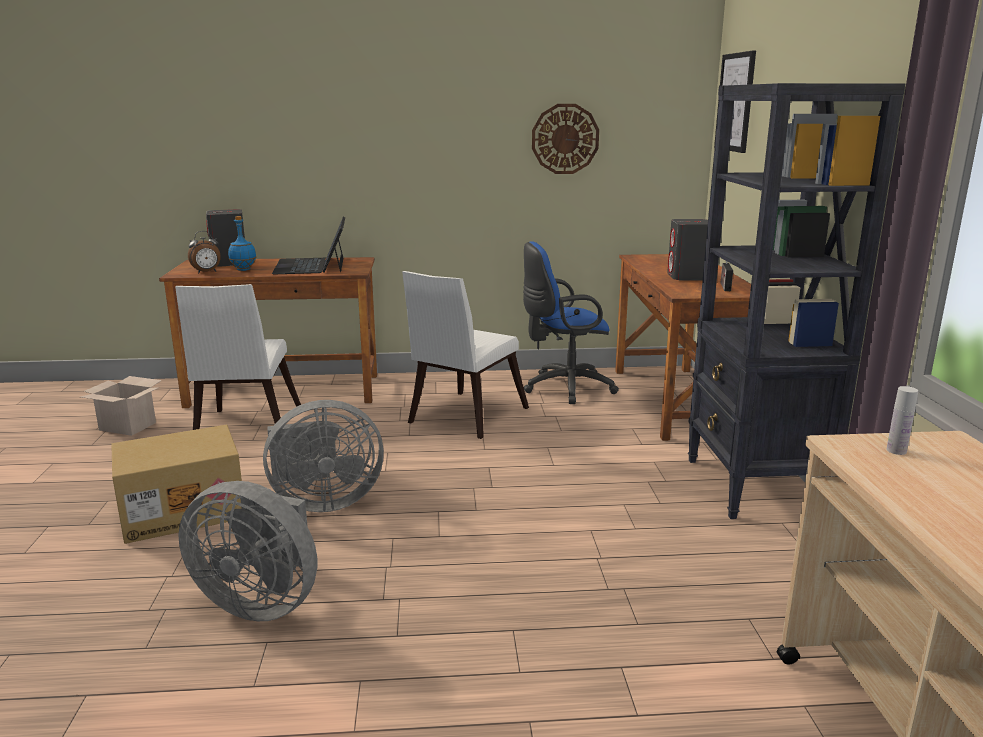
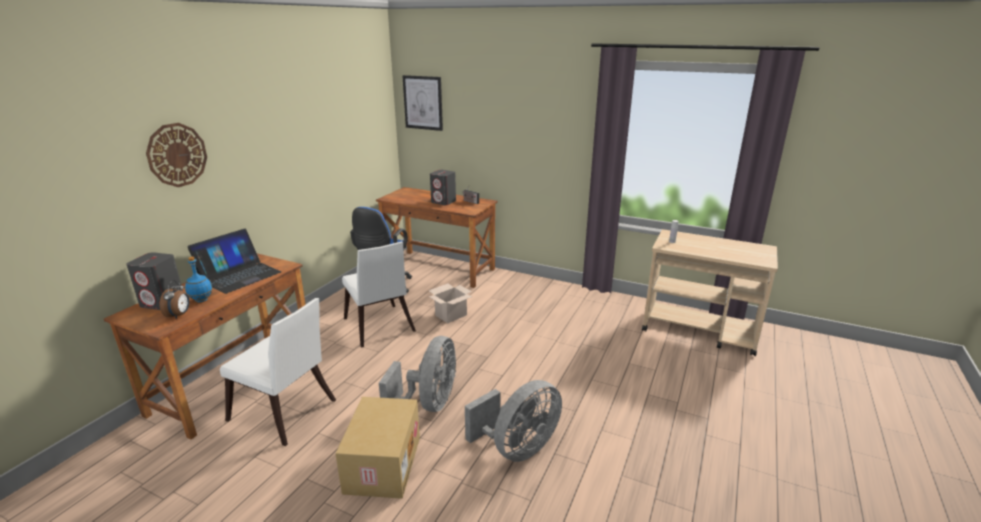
camera: 60 degrees left, 5 degrees up
(129, 426) = (187, 476): cardboard box -> cardboard box (451, 314)
(311, 265) = (239, 275): laptop -> laptop turned 75 degrees counterclockwise
(565, 139) = (339, 136): wall clock -> wall clock (177, 155)
(754, 486) = (534, 287): black bookcase -> none

